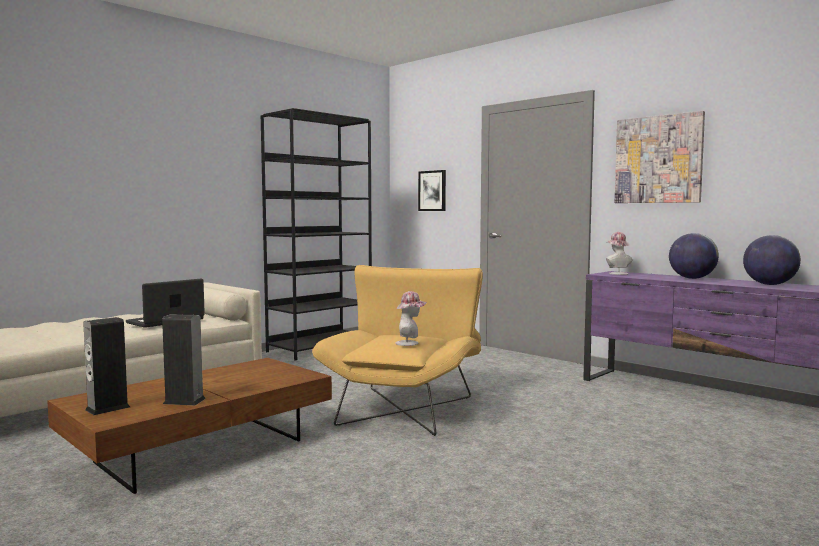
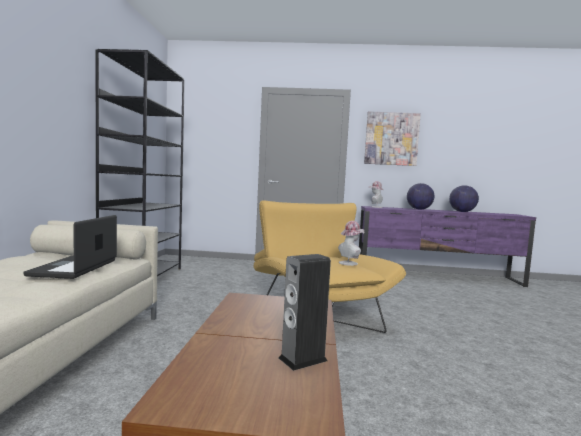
camera: 40 degrees left, 0 degrees up
(108, 408) = (252, 400): speaker -> none
(432, 191) = (213, 145): picture -> none

